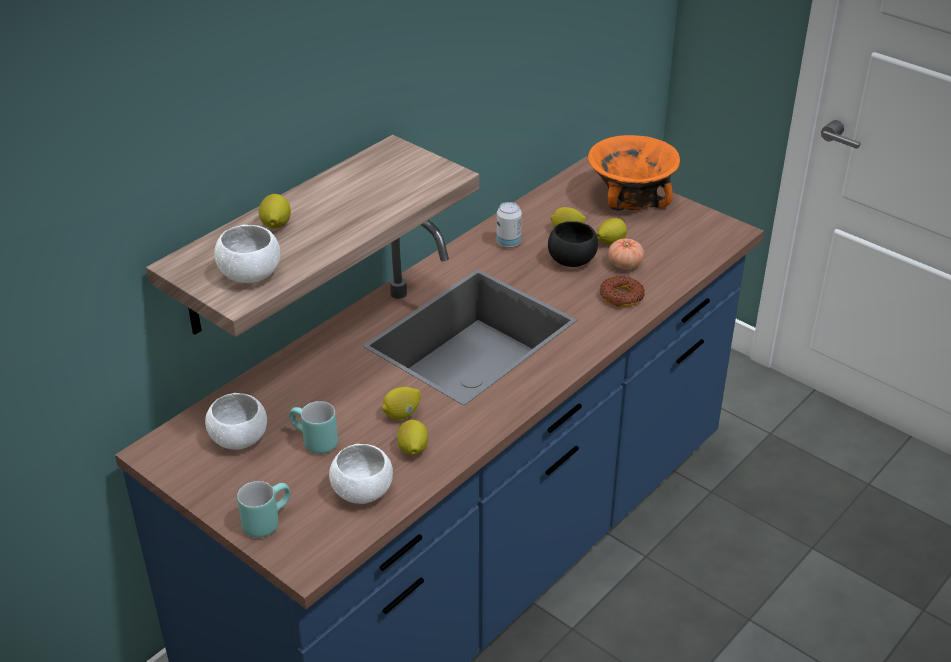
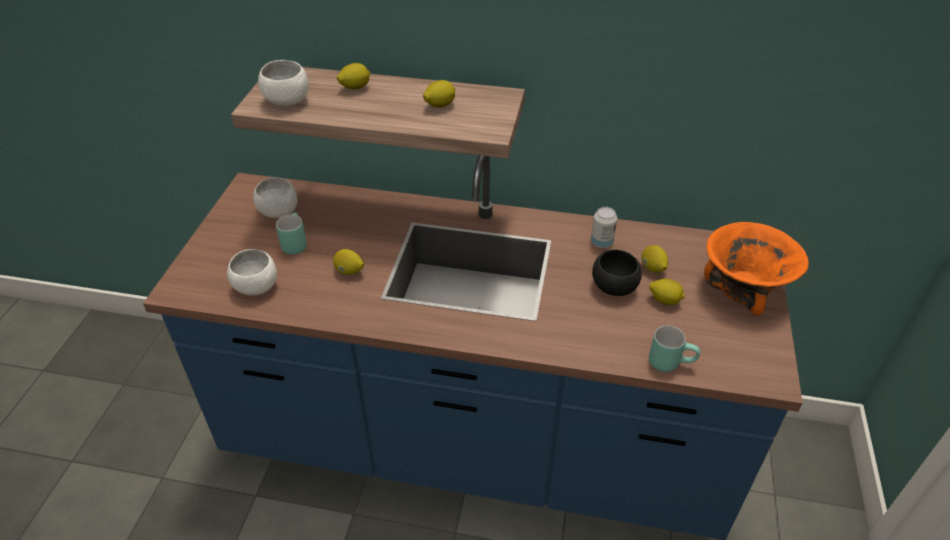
camera: 60 degrees right, 5 degrees up
(266, 520) = (207, 255): turquoise mug -> turquoise mug (670, 362)
(412, 449) = (314, 292): lemon -> lemon (439, 105)
(621, 296) = (593, 336): donut -> none
(625, 264) = (641, 321): tomato -> none

